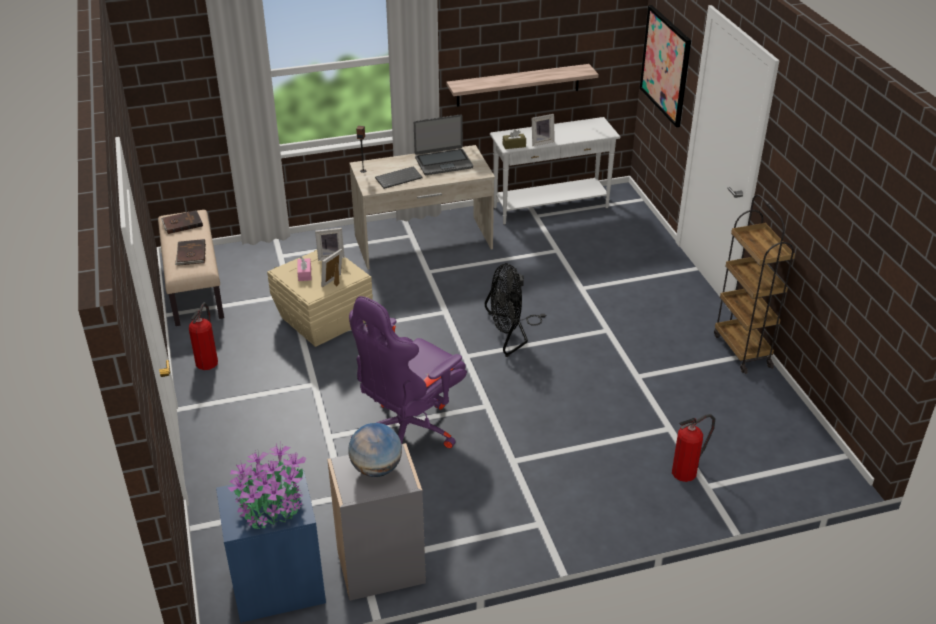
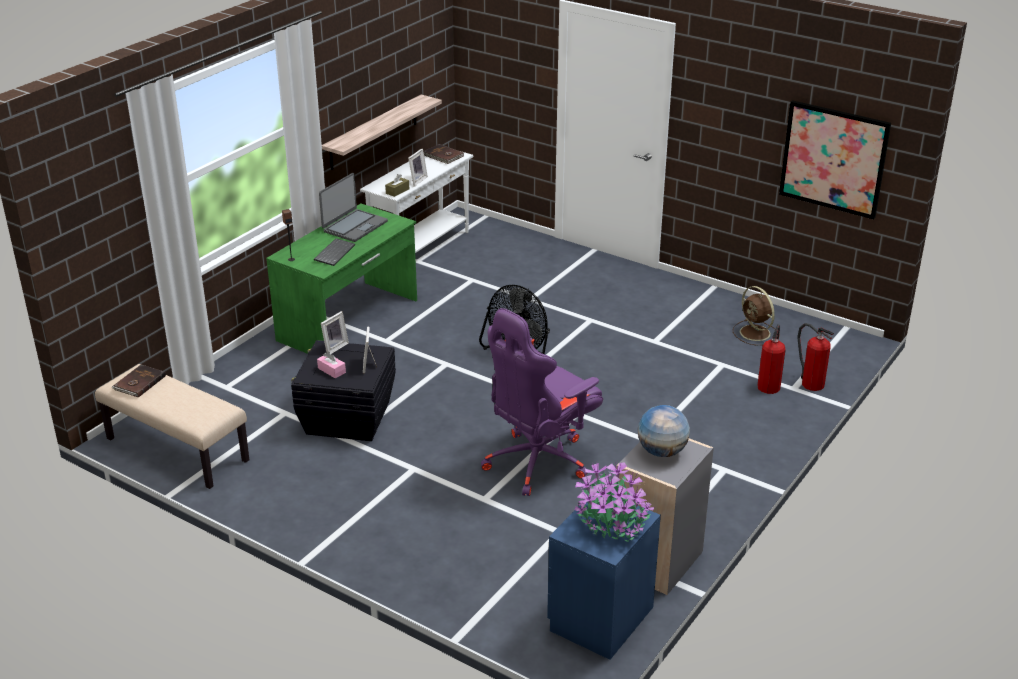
camera: 40 degrees left, 5 degrees down
(190, 254) = (192, 403): brown book -> brown book (443, 156)
(207, 361) = (286, 500): fire extinguisher -> fire extinguisher (810, 383)
(322, 320) = (347, 418): beige storage box -> black storage box
(411, 429) = (543, 459): purple office chair -> purple office chair turned 45 degrees clockwise
(423, 243) = (349, 320): beige desk -> green desk
(665, 65) = (499, 73): picture -> picture (834, 159)
(742, 351) = (700, 291): brown cart -> none
(742, 416) = (756, 333): none -> brown fan

